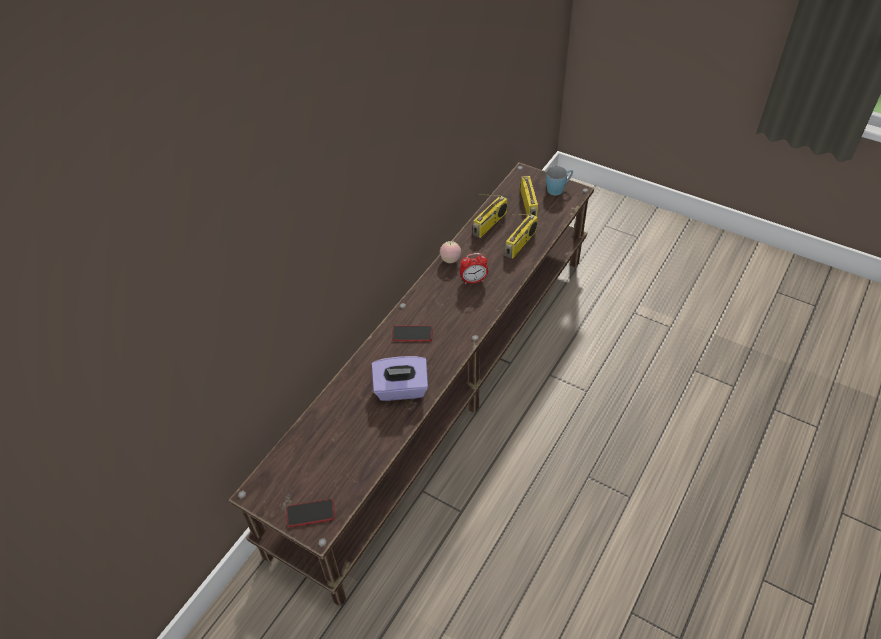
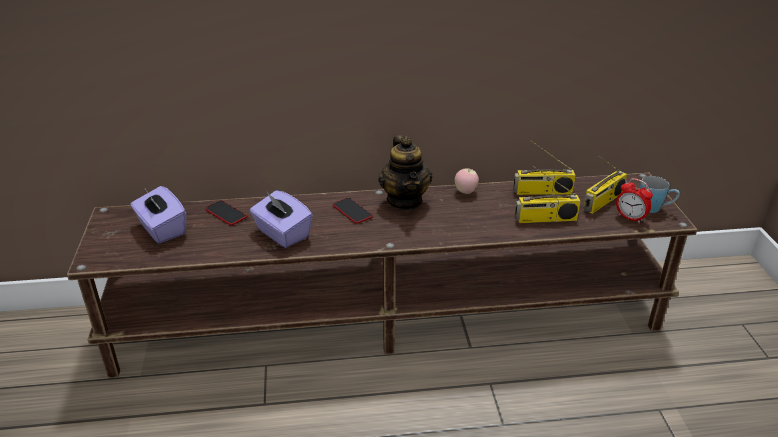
camera: 50 degrees right, 15 degrees down
(310, 513) = (107, 248): phone -> phone (226, 213)
(317, 464) = (161, 229): none -> purple tissue box
(430, 297) = (405, 200): none -> teapot
(473, 280) = (459, 214): alarm clock -> alarm clock (630, 218)

